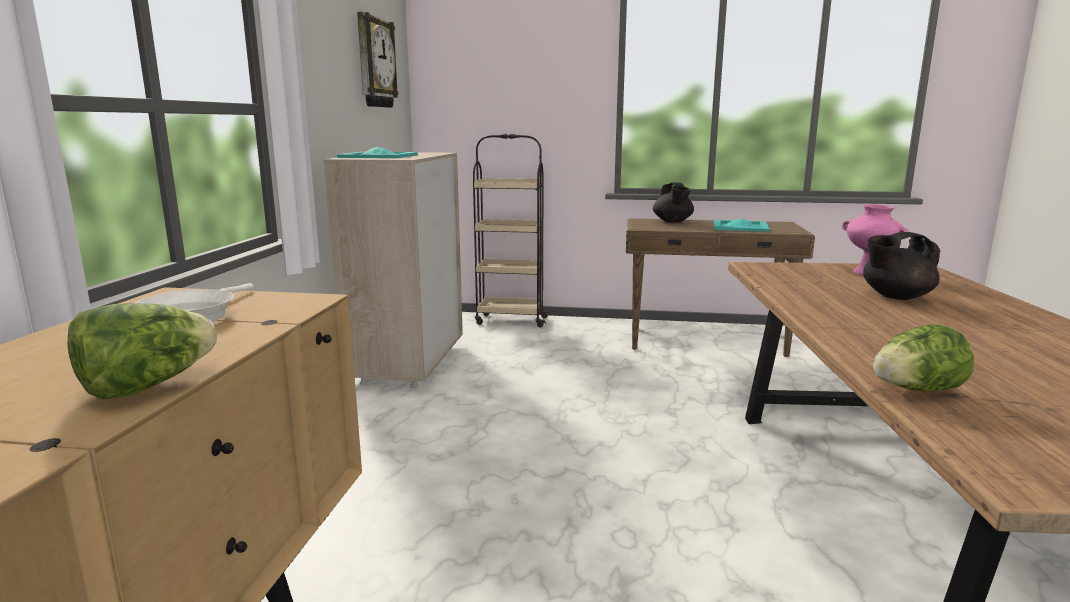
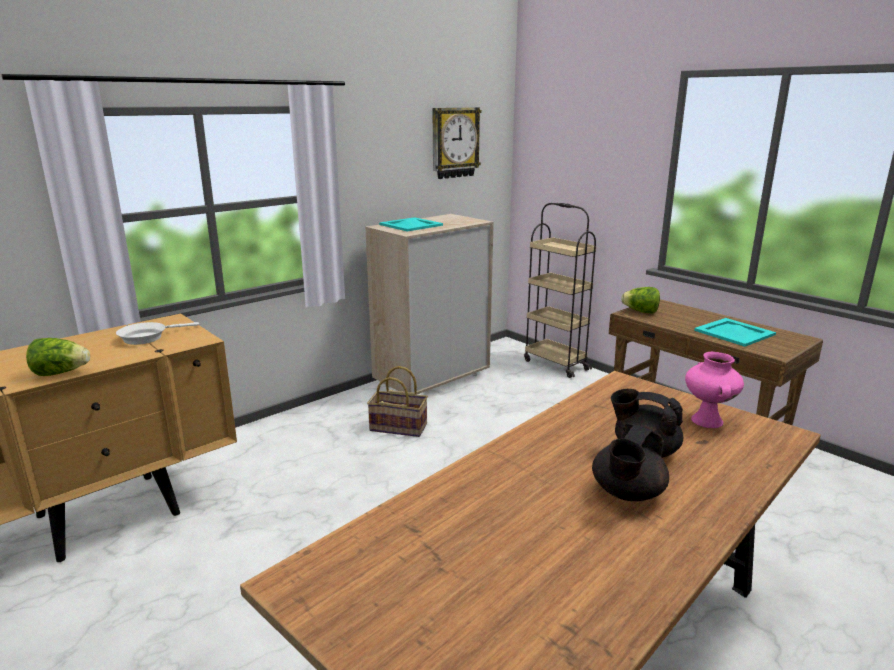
camera: 40 degrees right, 5 degrees up
(448, 416) = (399, 427): none -> basket
(672, 221) = (683, 311): black teapot -> black teapot (627, 493)
(916, 390) = (402, 517): lettuce -> lettuce (640, 311)

